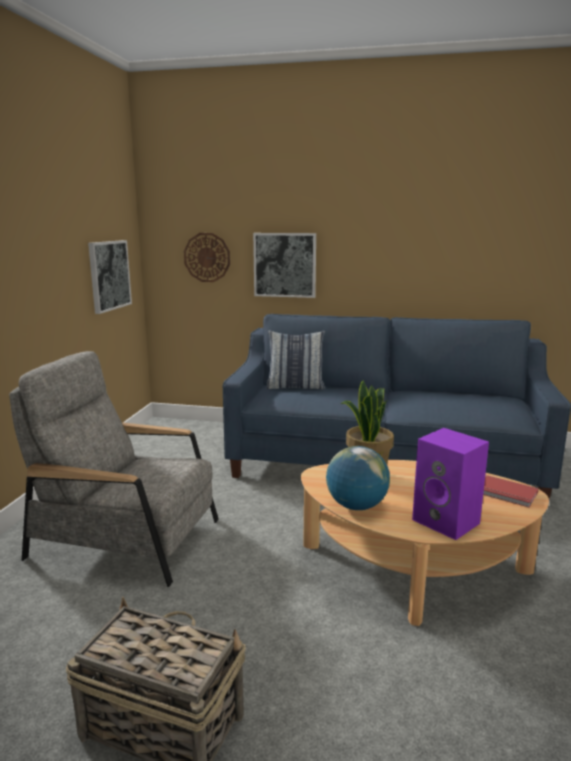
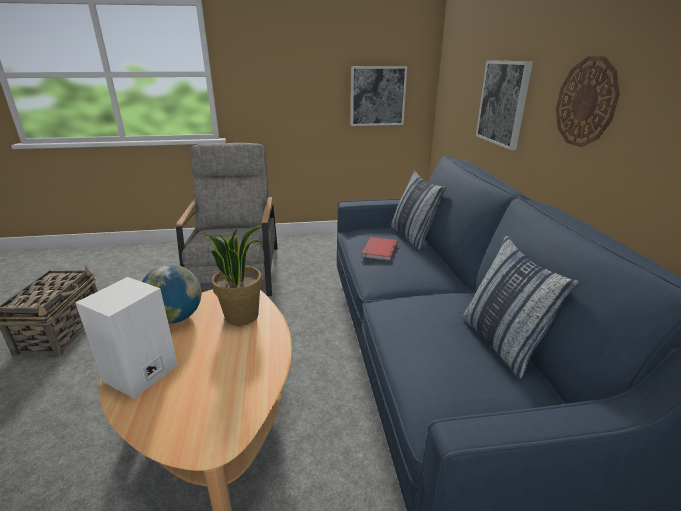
camera: 70 degrees right, 10 degrees up
(207, 257) = (463, 87): wall clock -> wall clock (586, 102)
(447, 521) = (140, 374): purple speaker -> white speaker
(459, 394) = (501, 343): none -> pillow
(506, 494) = (210, 422): red book -> red book (378, 250)

